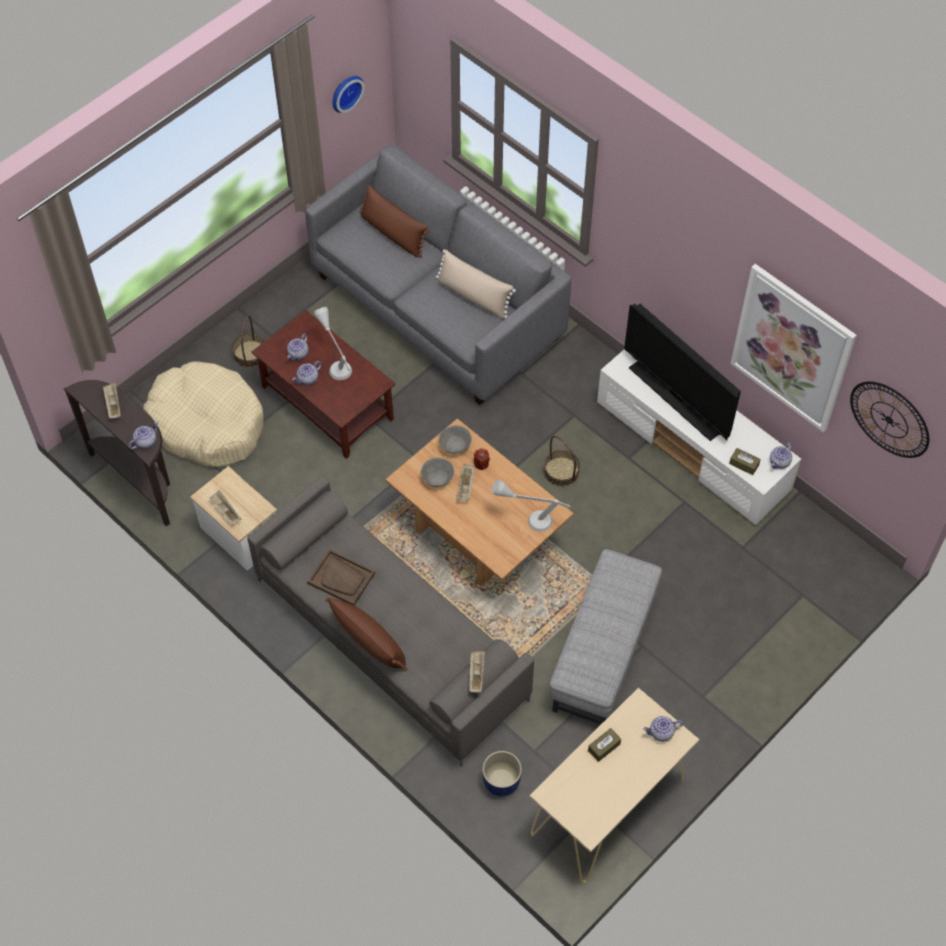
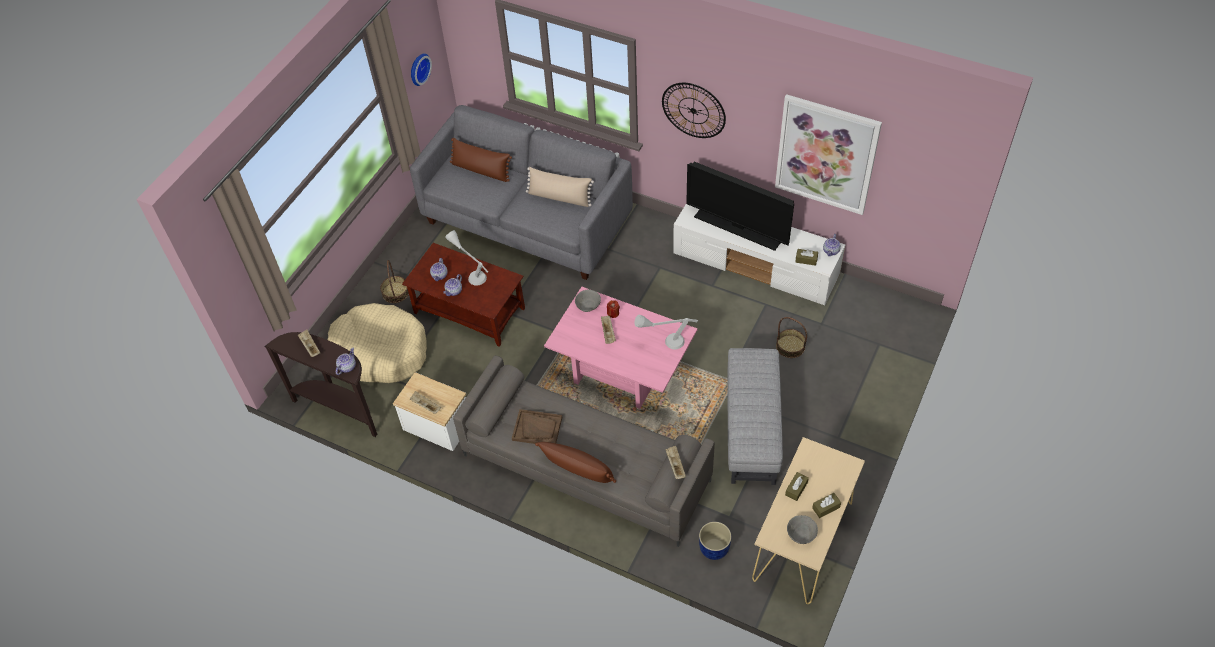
camera: 15 degrees left, 5 degrees down
(437, 479) = (584, 333): grey bowl -> grey bowl (801, 535)
(478, 533) = (622, 371): brown coffee table -> pink coffee table
(561, 471) = (666, 309): basket -> basket (790, 346)
(629, 780) = (826, 507): none -> brown tissue box
(661, 733) = (834, 464): teapot -> none
(889, 419) = (917, 183): wall clock -> wall clock (693, 110)

